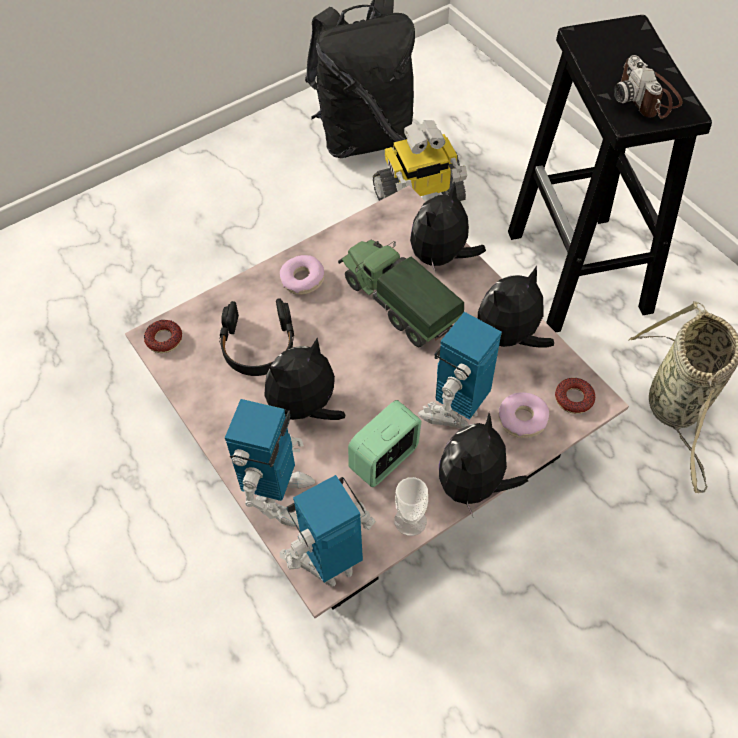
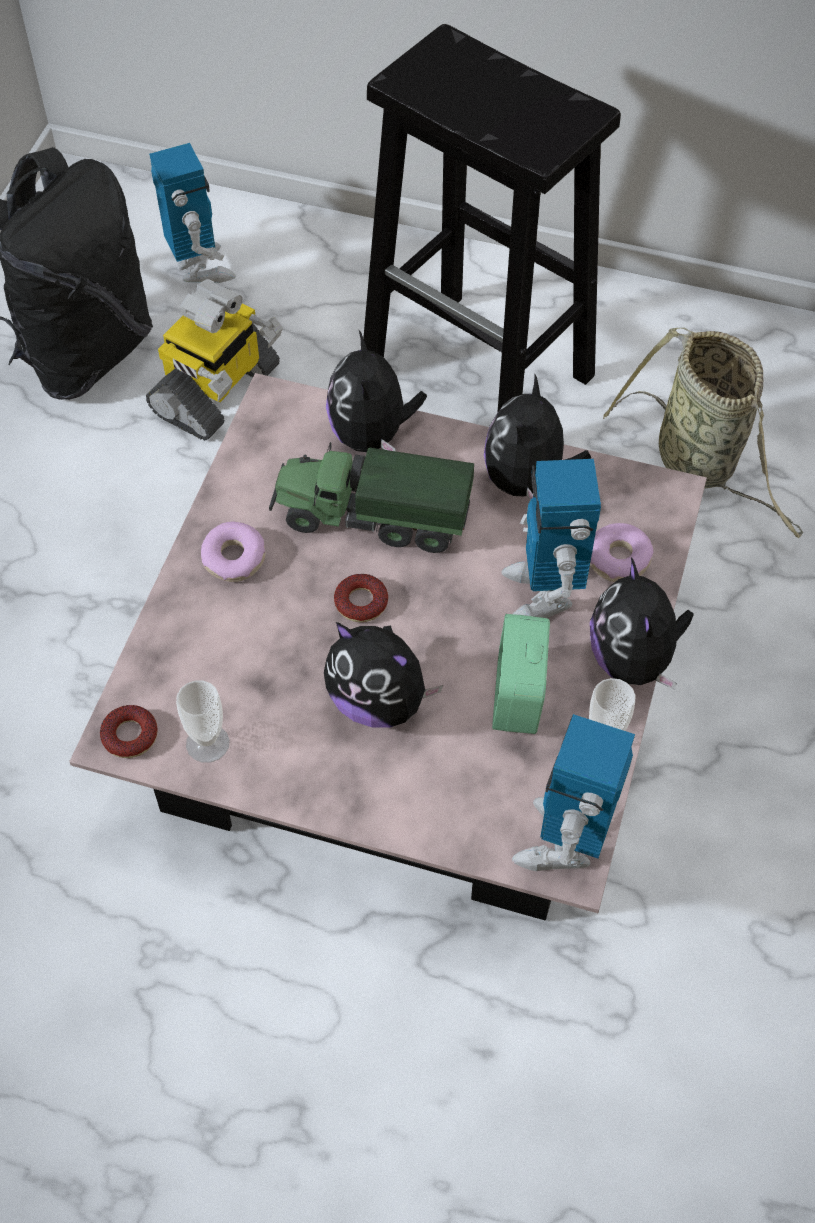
camera: 40 degrees left, 0 degrees up
(197, 370) = (207, 743): none -> cup
(258, 345) = (254, 667): black headphones -> none
(279, 496) = (442, 815): toy robot -> toy robot (200, 268)
(305, 408) = (379, 701): plush toy -> plush toy turned 75 degrees counterclockwise
(574, 398) = (649, 504): donut -> donut (361, 602)
(647, 96) = (534, 116): camera -> none

